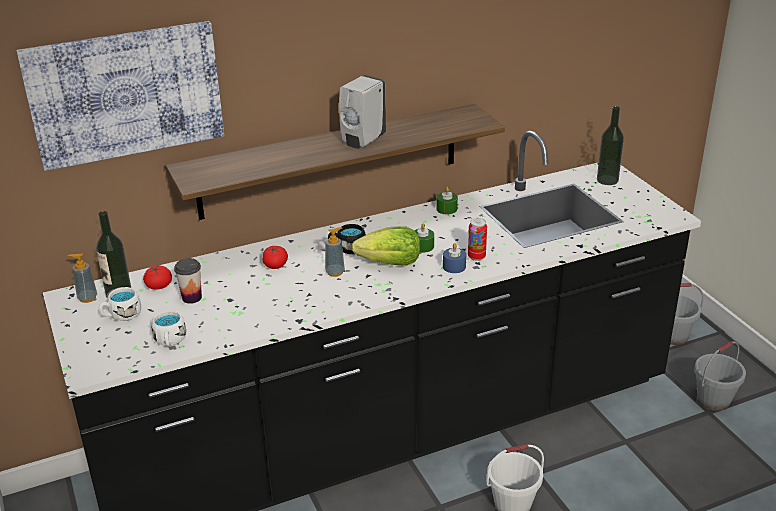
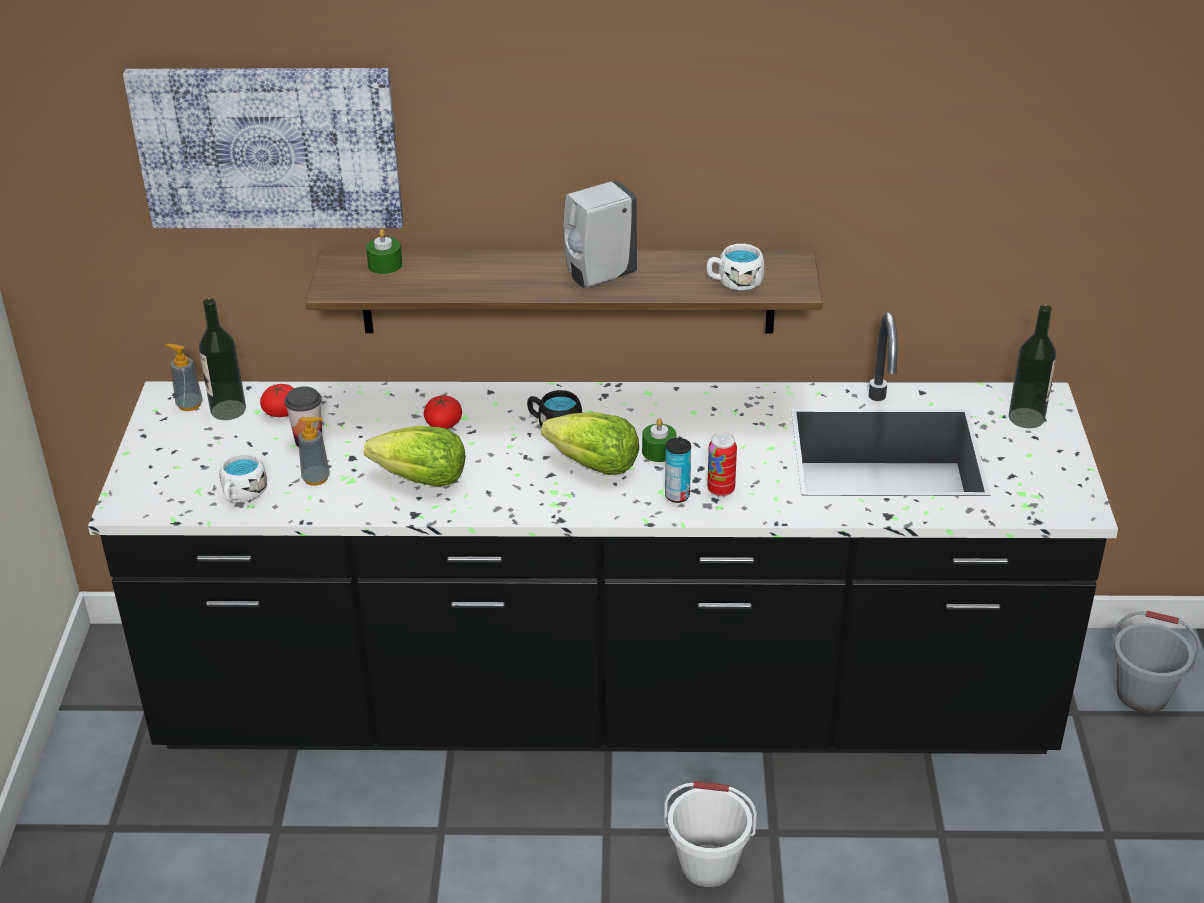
camera: 25 degrees right, 5 degrees up
(121, 315) = (211, 441): white mug -> white mug (734, 282)
(287, 299) = (422, 479): none -> lettuce
(335, 272) = (511, 457): soap dispenser -> soap dispenser (316, 478)
(446, 209) = (740, 401): green candle -> green candle (385, 265)
(454, 266) = (677, 496): blue candle -> can
(713, 400) = (1131, 819): grey bucket -> none

